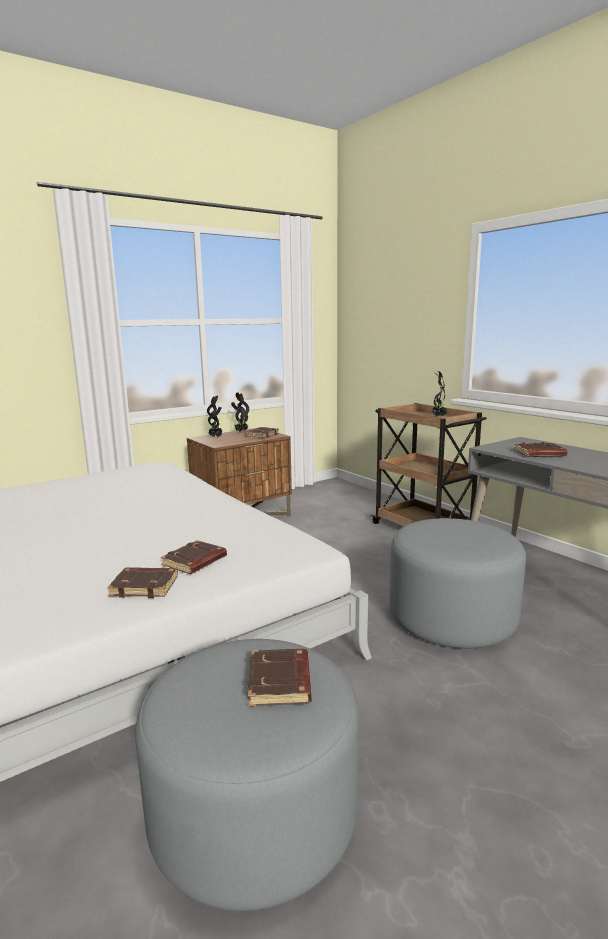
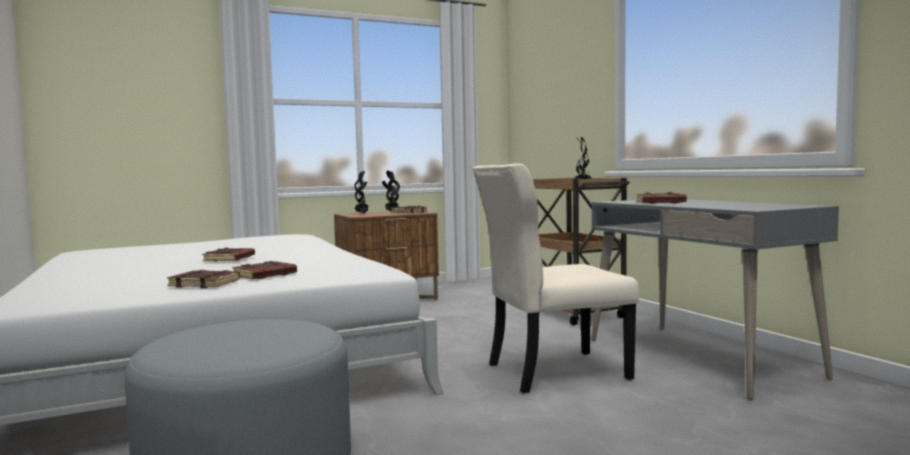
camera: 10 degrees right, 10 degrees down
(281, 683) = (272, 334): brown book -> brown book (230, 259)
(451, 618) = (551, 372): grey ottoman -> beige chair

